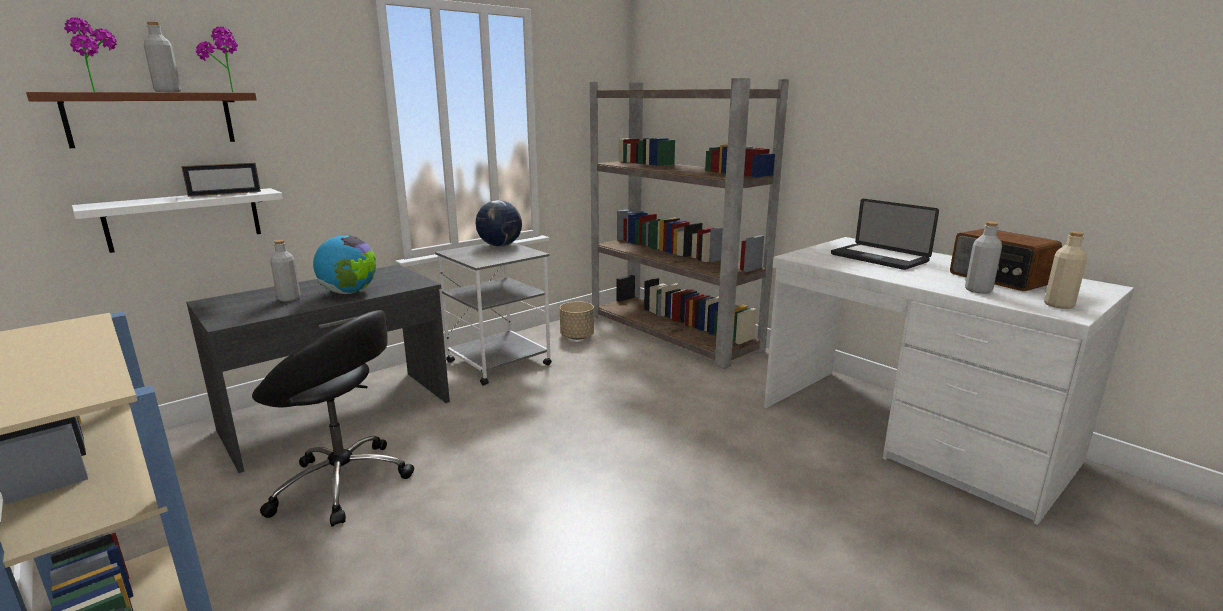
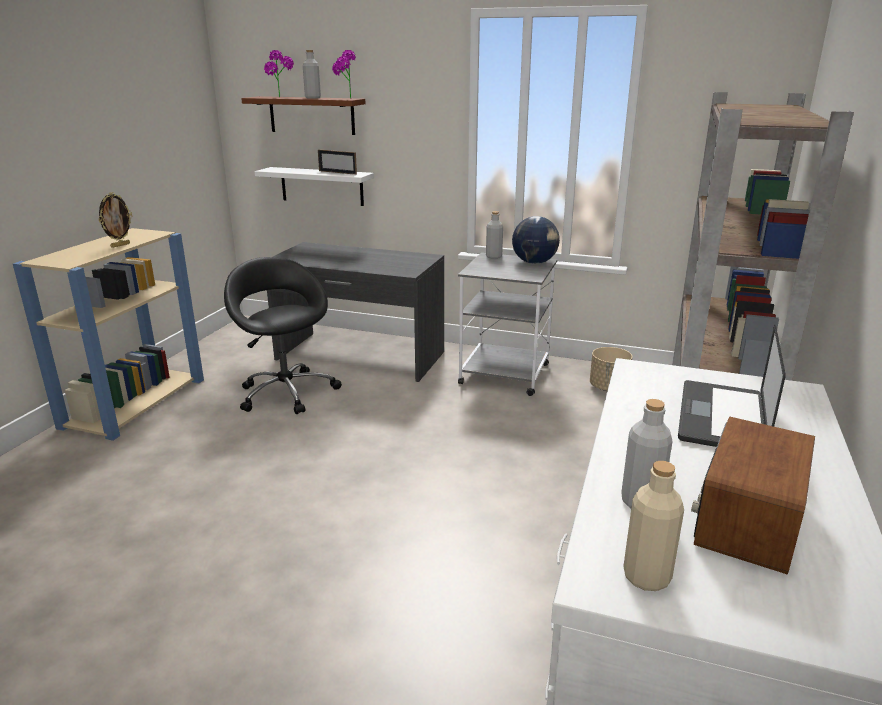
camera: 60 degrees right, 5 degrees up
(82, 349) = (120, 245): none -> picture frame
(289, 298) = (333, 256): grey bottle -> grey bottle (493, 257)
(345, 484) = (286, 393): black office chair -> black office chair turned 150 degrees clockwise
(349, 293) = (362, 264): globe -> none

